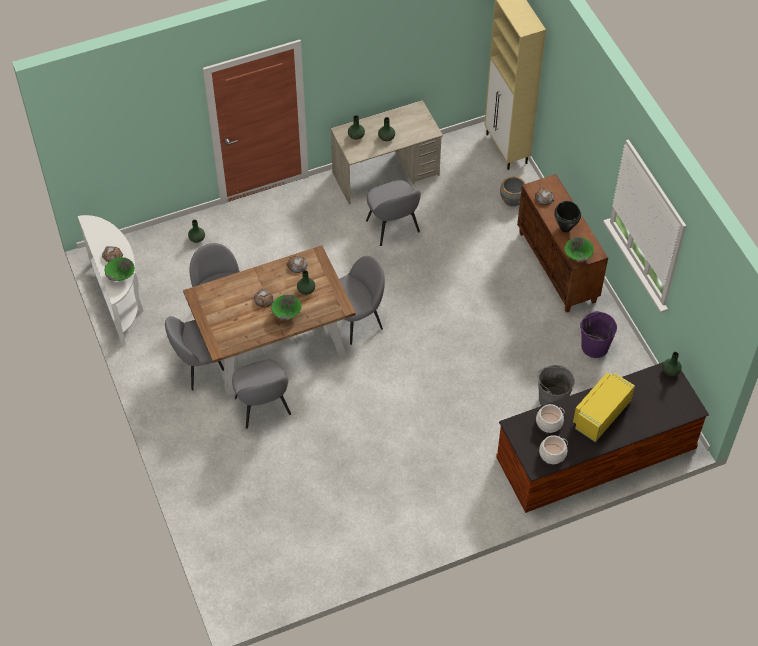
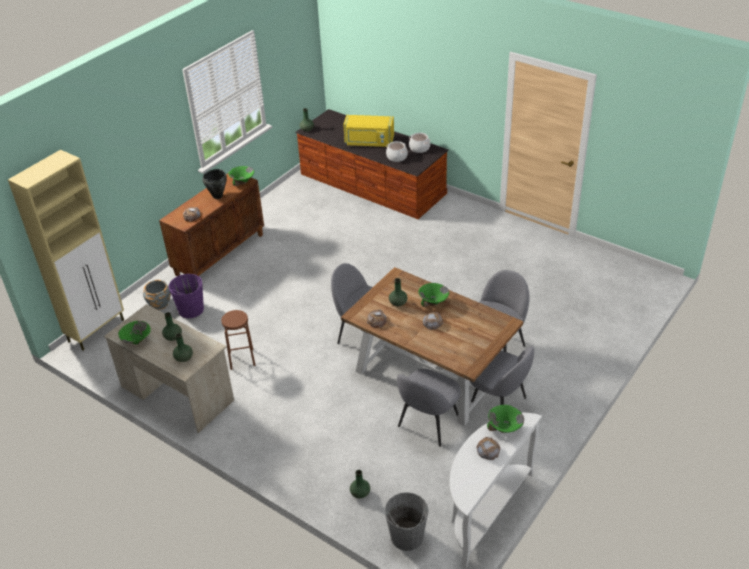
camera: 120 degrees left, 15 degrees down
(393, 227) = (242, 359): grey chair -> brown stool
(400, 116) = (137, 341): none -> green bowl
(552, 399) = (347, 214): grey bucket -> grey bucket (407, 536)
(594, 346) = (283, 213): purple bucket -> purple bucket (191, 310)

